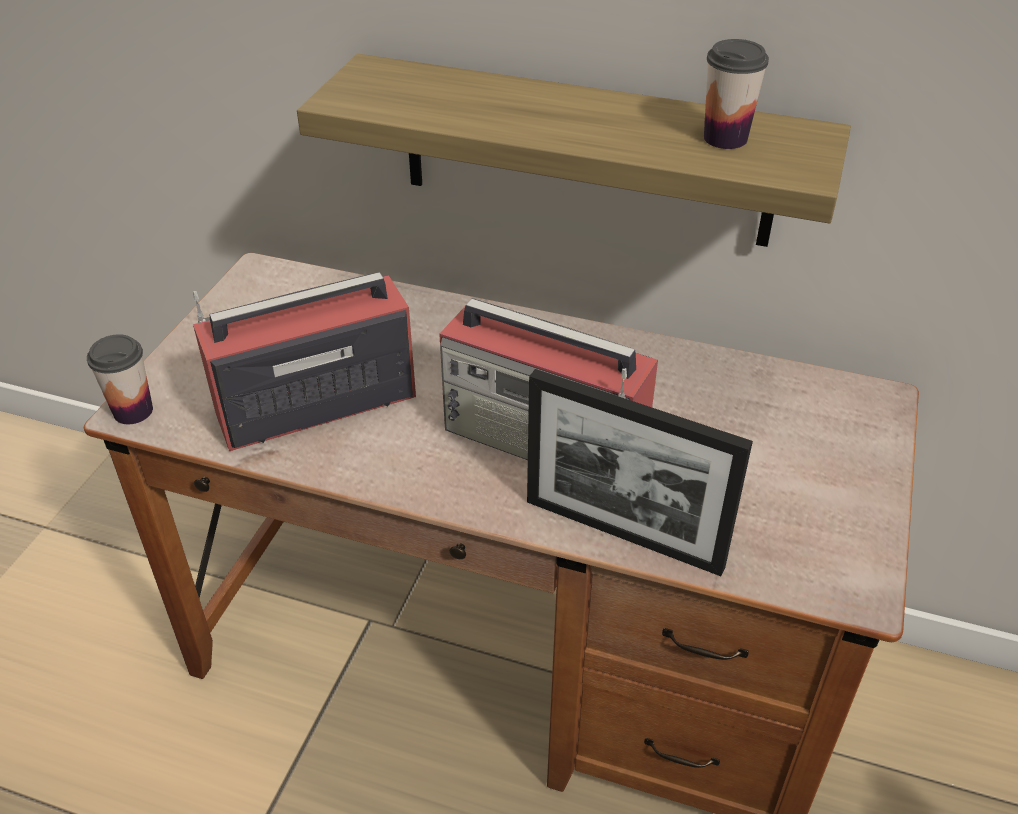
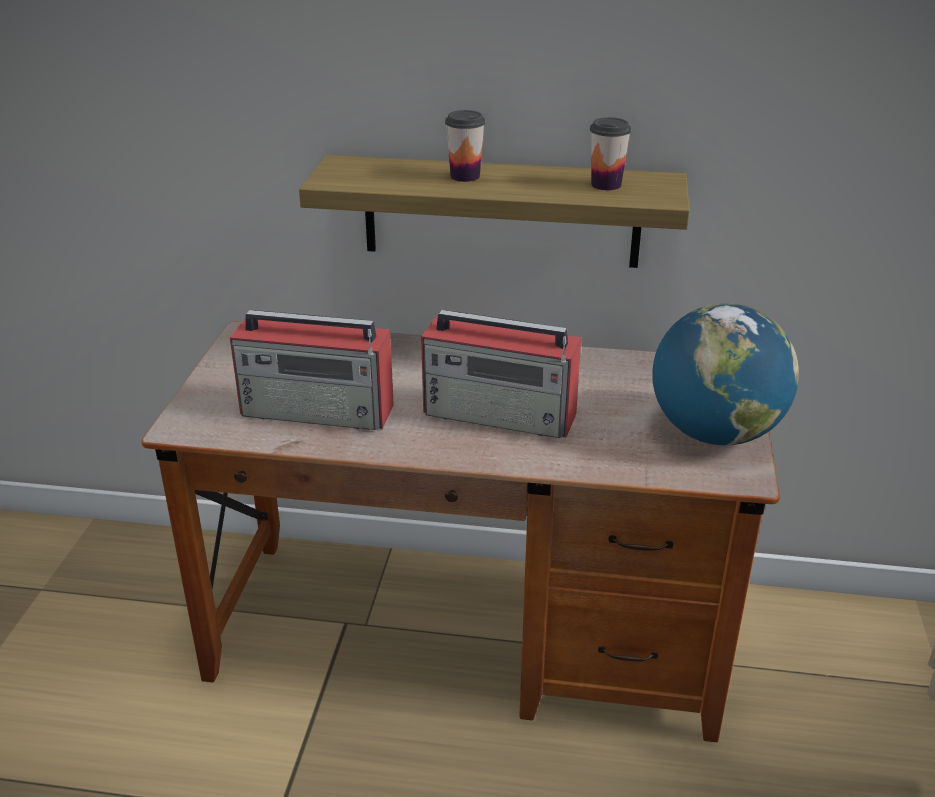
camera: 10 degrees left, 10 degrees down
(133, 411) = (178, 427): cup -> cup (465, 176)
(313, 405) = (319, 410): radio -> radio turned 135 degrees counterclockwise
(623, 534) = (573, 462): picture frame -> none
(832, 508) = (714, 433): none -> globe

